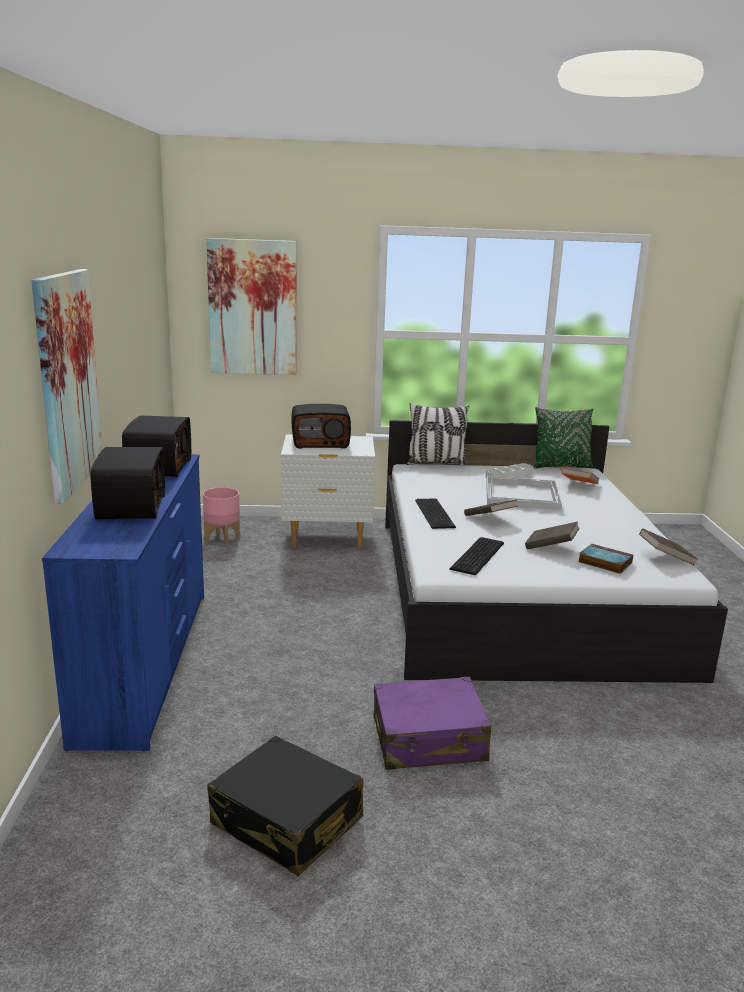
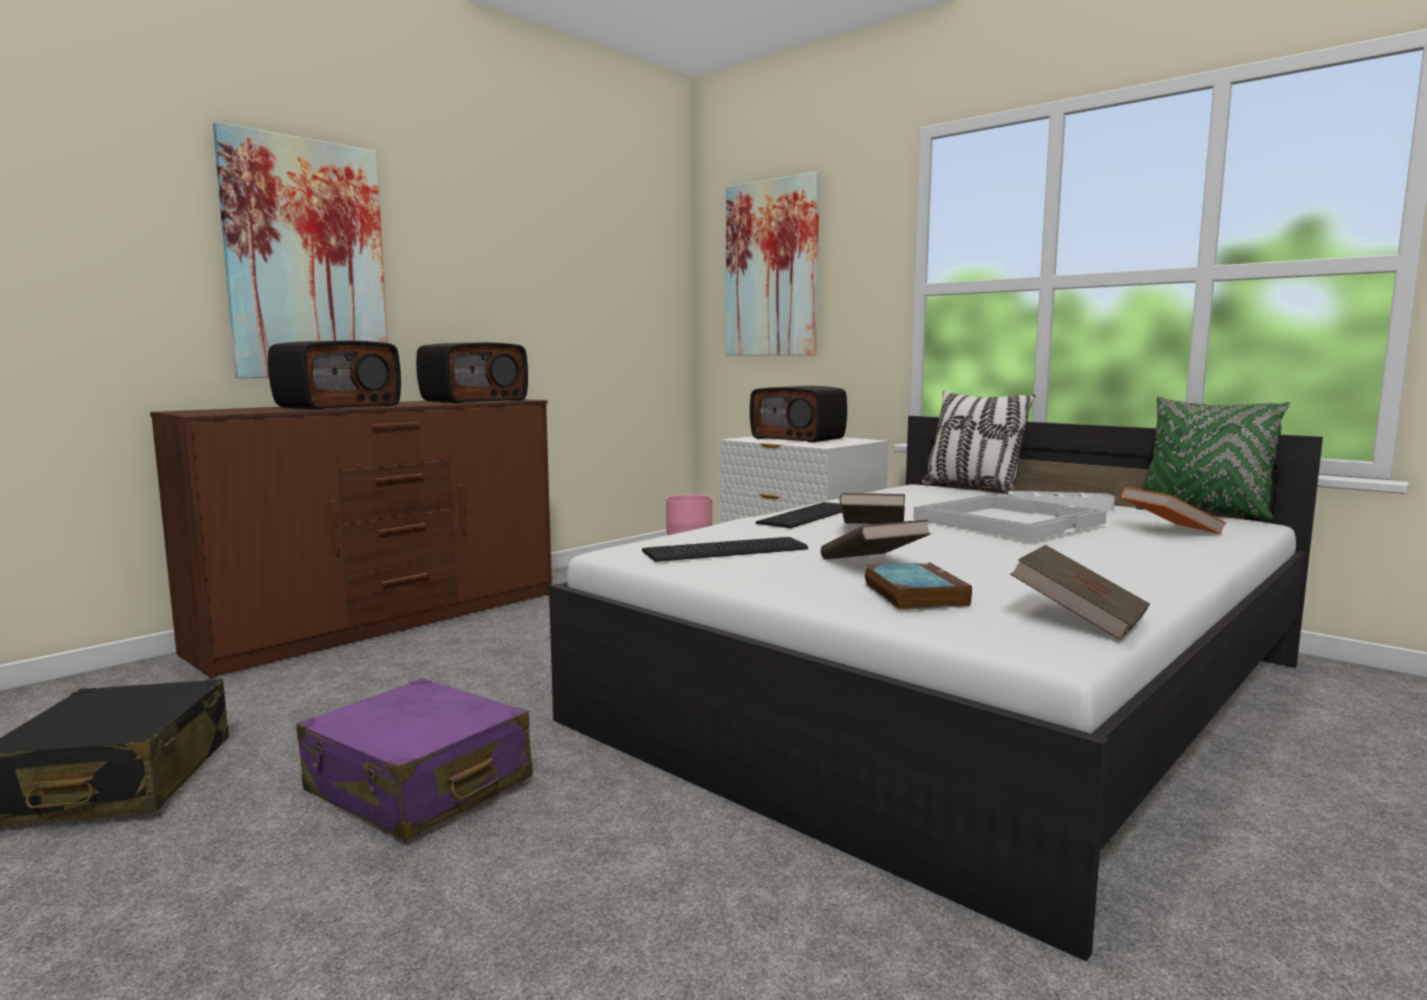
camera: 45 degrees right, 10 degrees down
(147, 661) = (387, 622): blue dresser -> brown dresser

